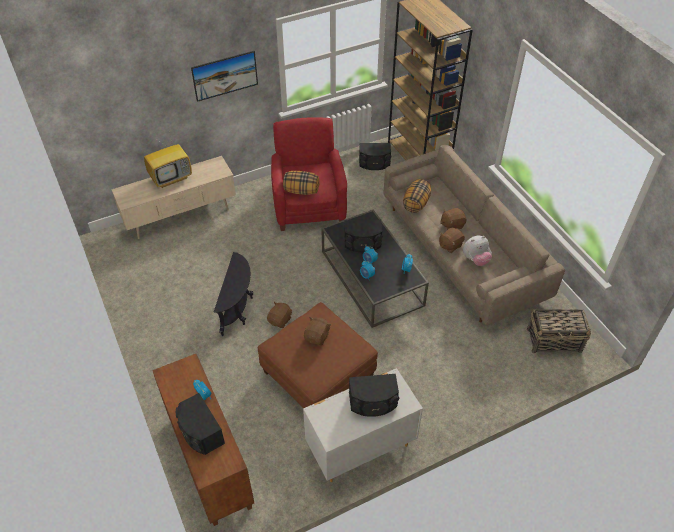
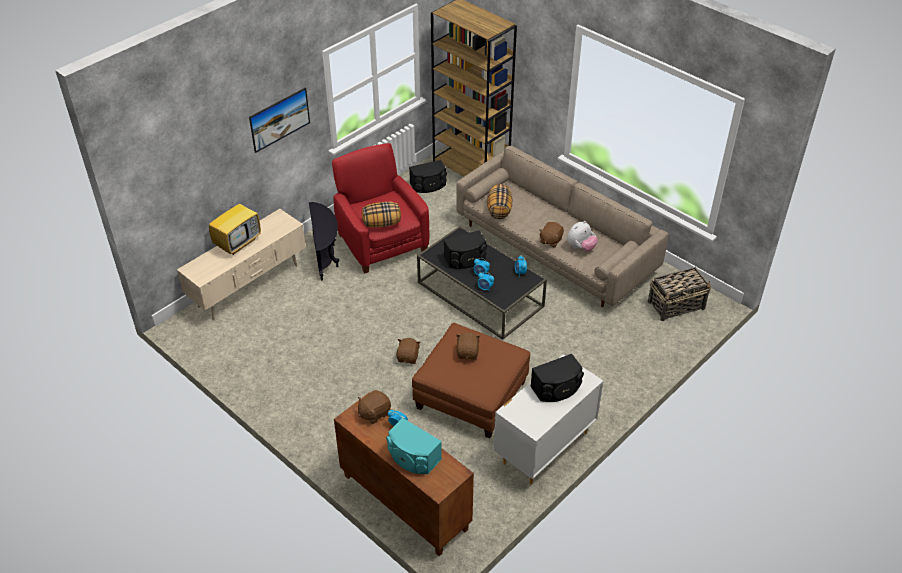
camera: 20 degrees left, 5 degrees down
(200, 432) = (413, 457): black speaker -> turquoise speaker
(238, 309) = (360, 359): black side table -> black side table (326, 257)
(452, 225) = (543, 221): brown plush toy -> brown plush toy (374, 413)

